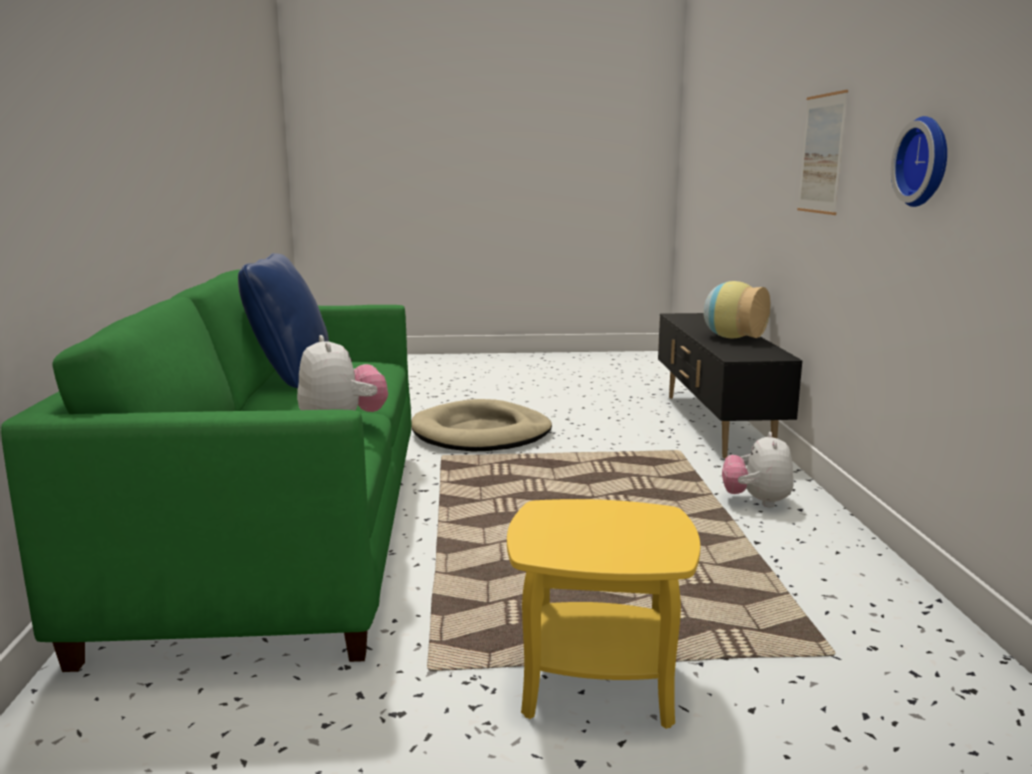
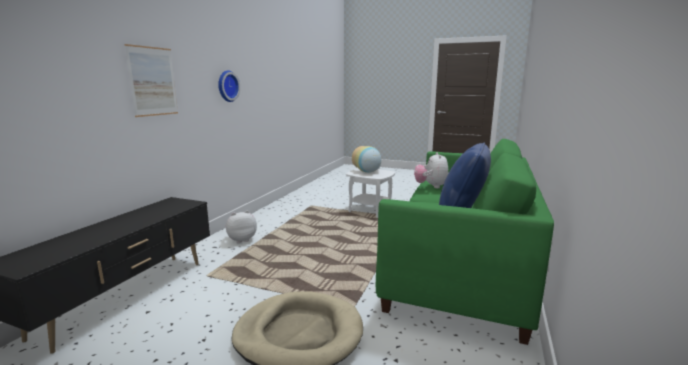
camera: 155 degrees left, 0 degrees up
(599, 682) = (370, 210): yellow side table -> white side table
(732, 337) = (128, 220): vase -> vase (367, 172)
(756, 501) = (241, 240): plush toy -> plush toy turned 150 degrees counterclockwise

